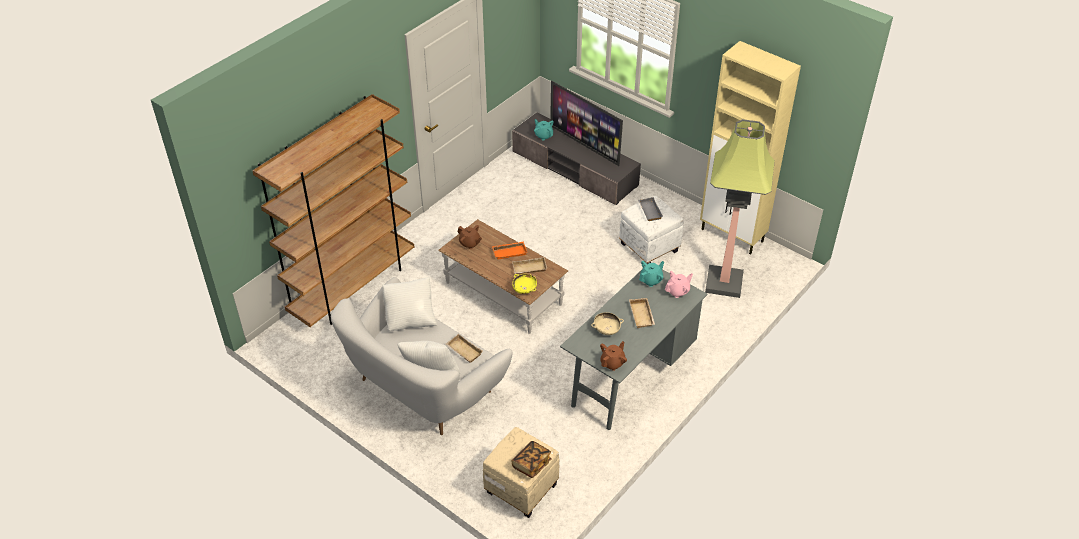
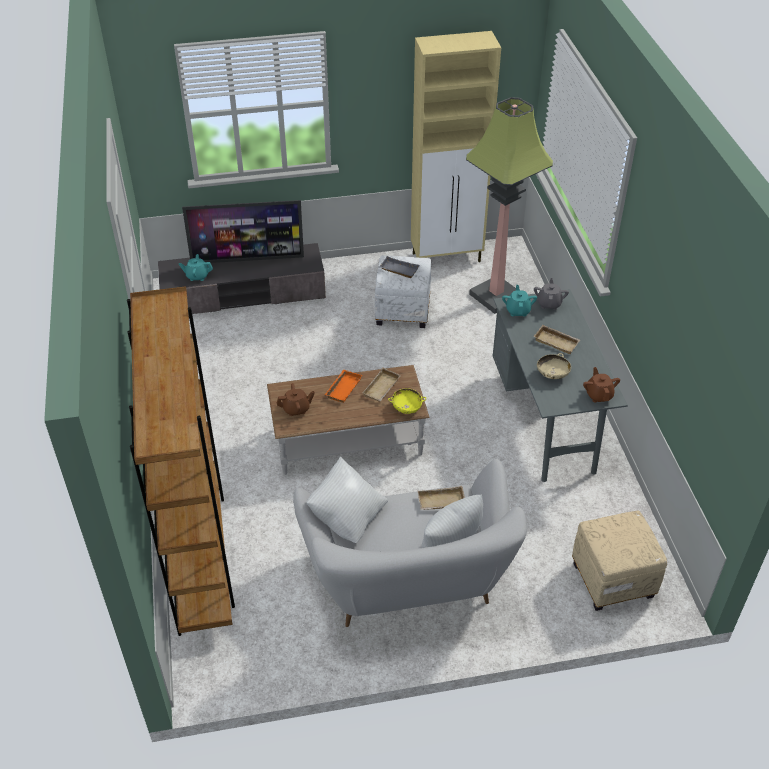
camera: 50 degrees left, 0 degrees up
(531, 464) = (642, 538): book -> none
(678, 291) = (549, 303): pink teapot -> grey teapot

